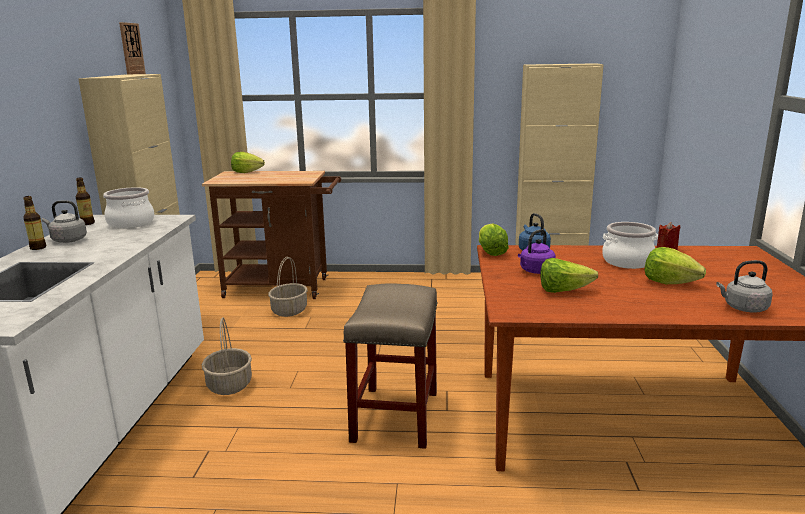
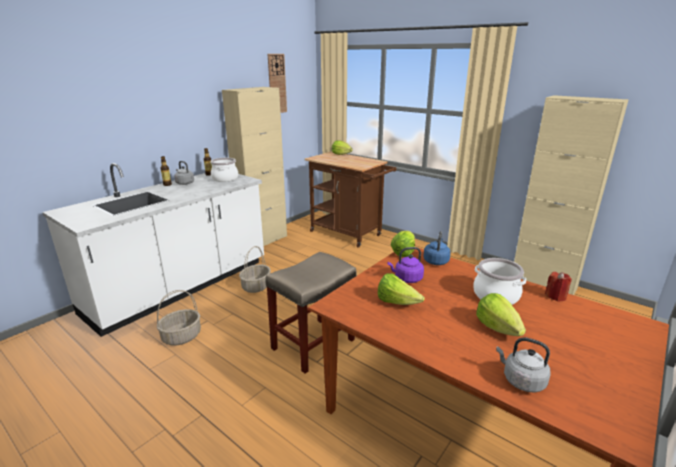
camera: 35 degrees right, 5 degrees up
(289, 310) = (336, 250): basket -> basket (182, 336)

